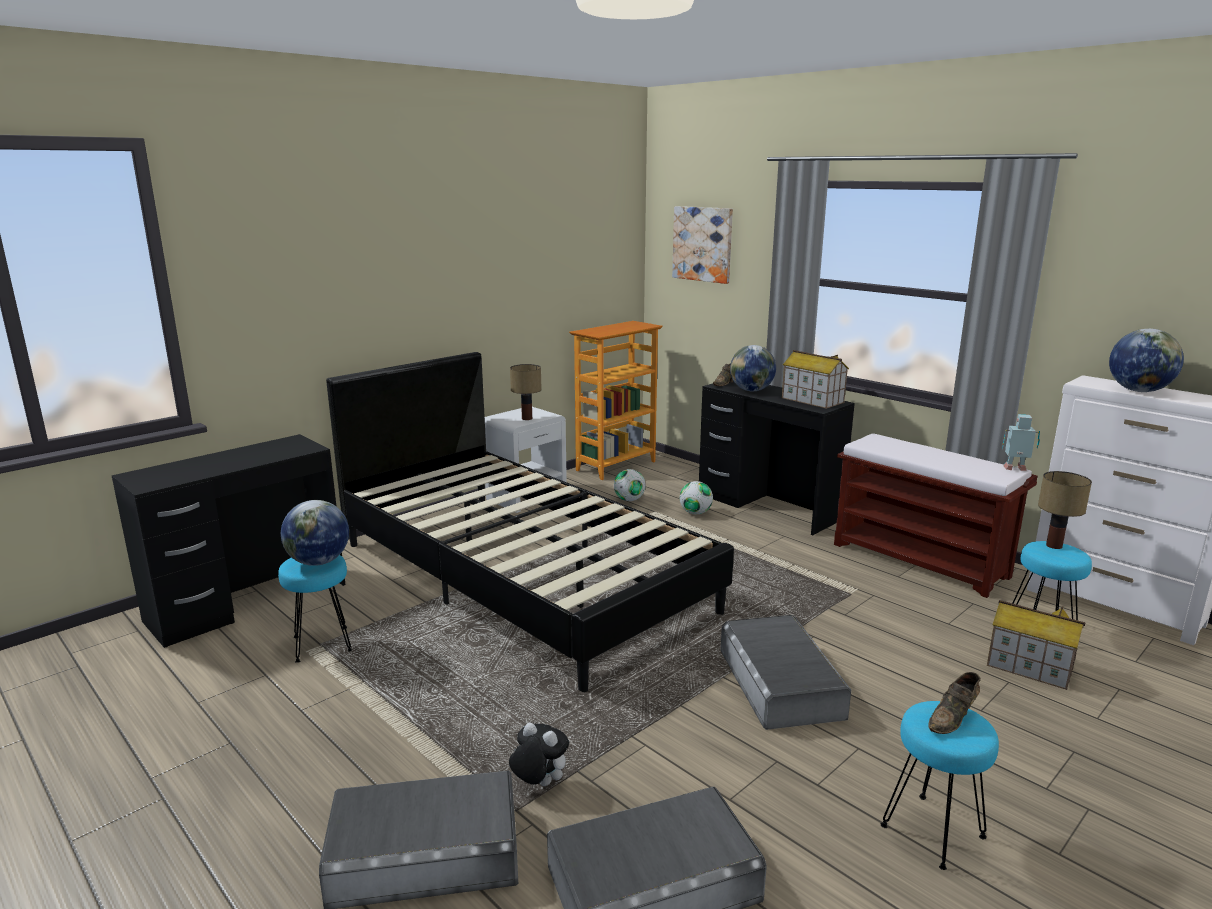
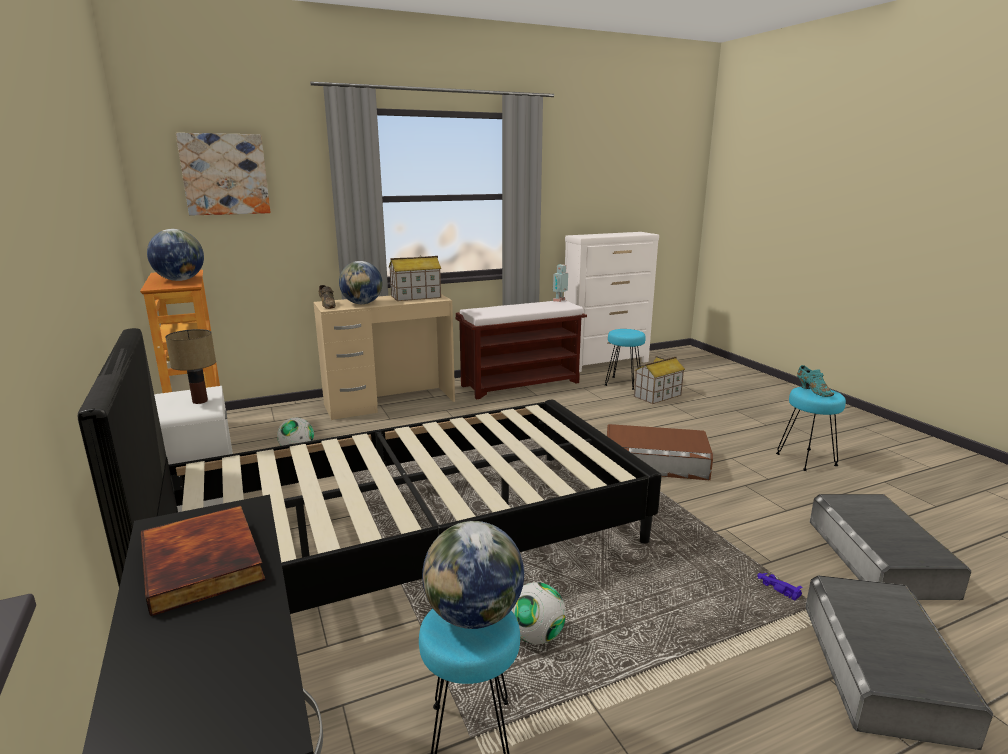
camera: 70 degrees left, 0 degrees up
(260, 453) = (206, 562): none -> book
(539, 783) = (777, 588): plush toy -> purple toy car
(695, 513) = (365, 429): football -> football (536, 636)
(768, 507) = (389, 402): black desk -> beige desk
(780, 683) = (655, 462): grey storage box -> brown storage box
(953, 718) = (812, 391): brown shoe -> turquoise shoe
(1053, 545) = (619, 330): table lamp -> none
(1139, 391) = (606, 235): globe -> globe (180, 280)

